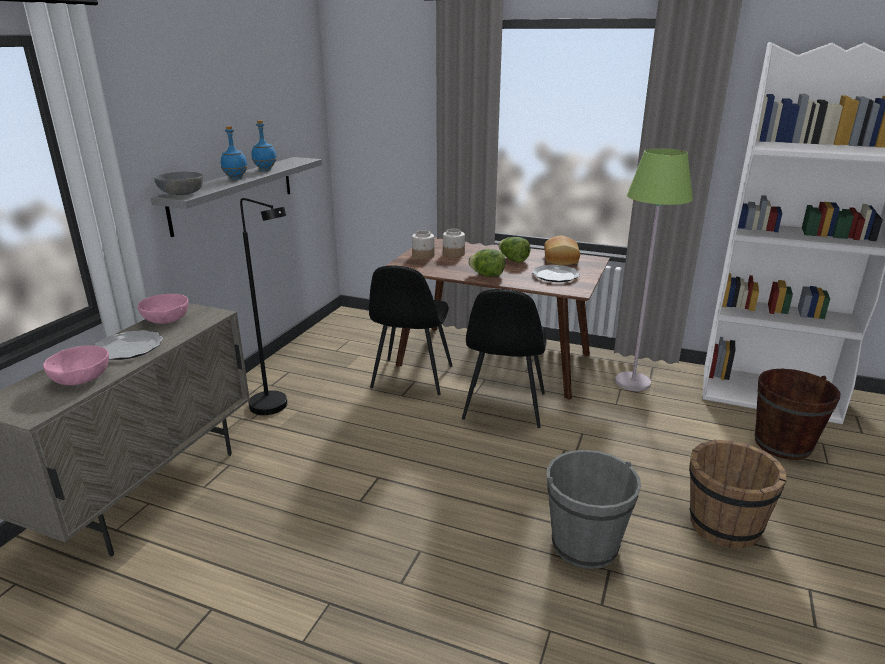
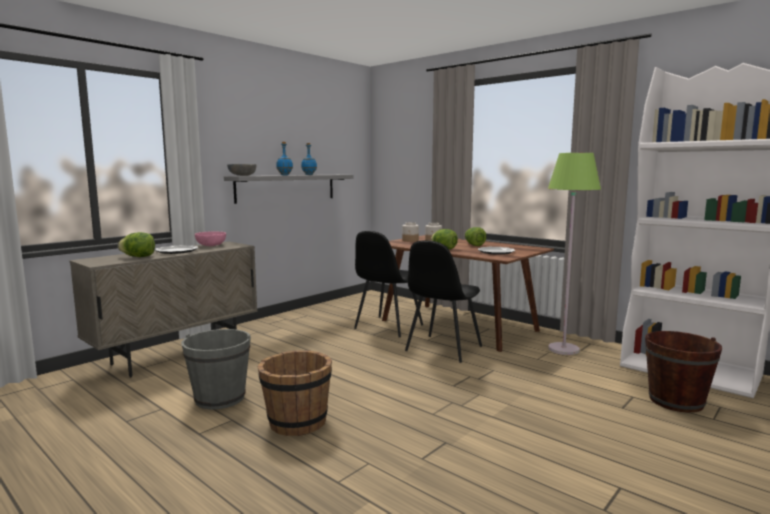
camera: 20 degrees right, 15 degrees down
(82, 378) = (138, 257): pink bowl -> lettuce
(276, 408) = (283, 330): black floor lamp -> none
(562, 259) = (512, 247): bread -> none
(585, 545) = (438, 426): grey bucket -> grey bucket (220, 398)
(723, 525) = (570, 437): brown bucket -> brown bucket (297, 422)

